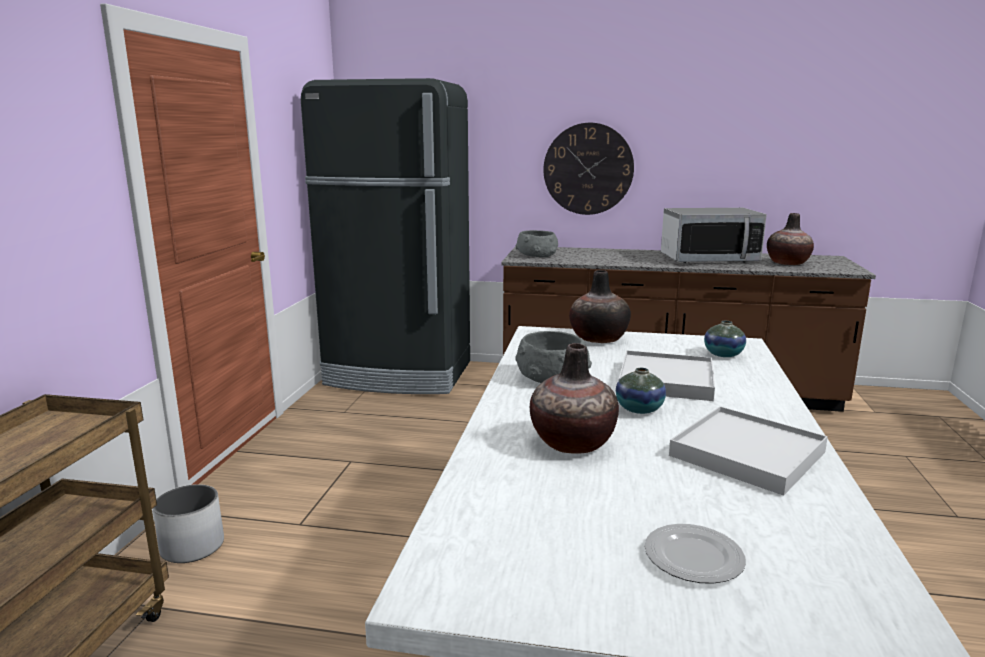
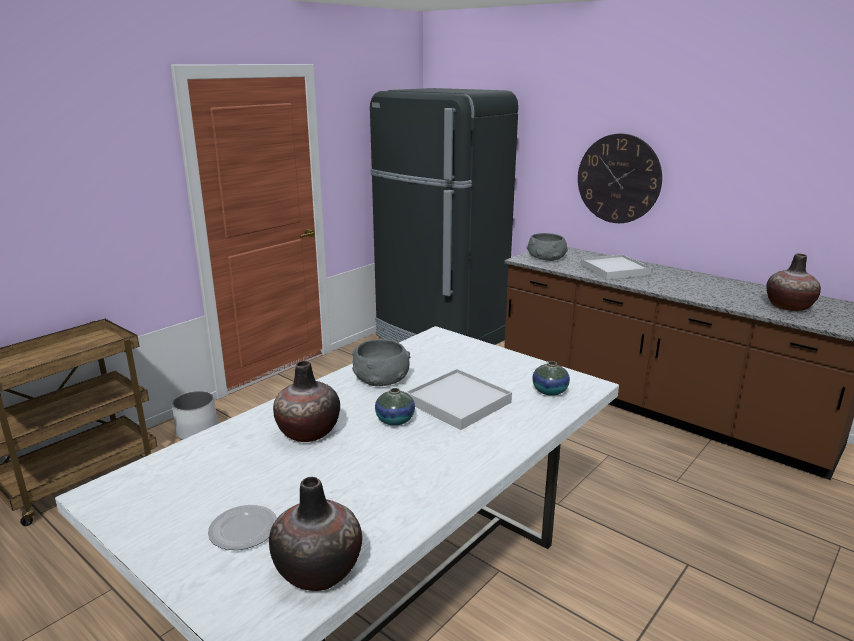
camera: 30 degrees right, 5 degrees up
(598, 338) = (474, 351): vase -> vase (318, 570)
(709, 259) = (707, 288): microwave -> none
(746, 454) = (404, 478): white tray -> white tray (614, 270)

